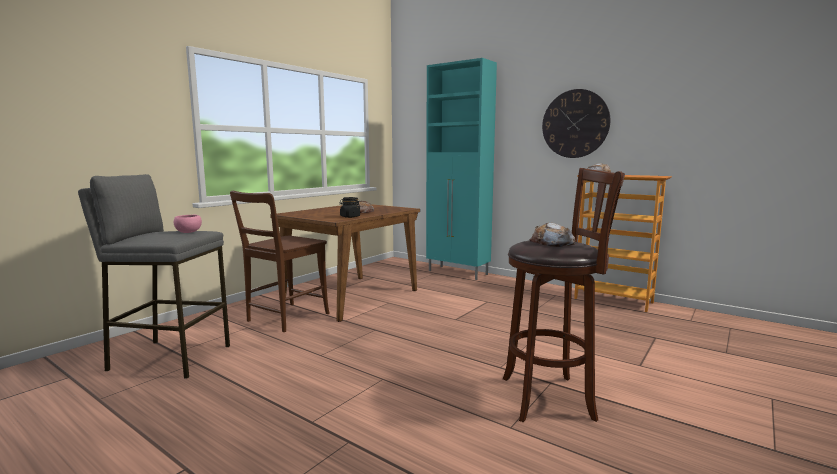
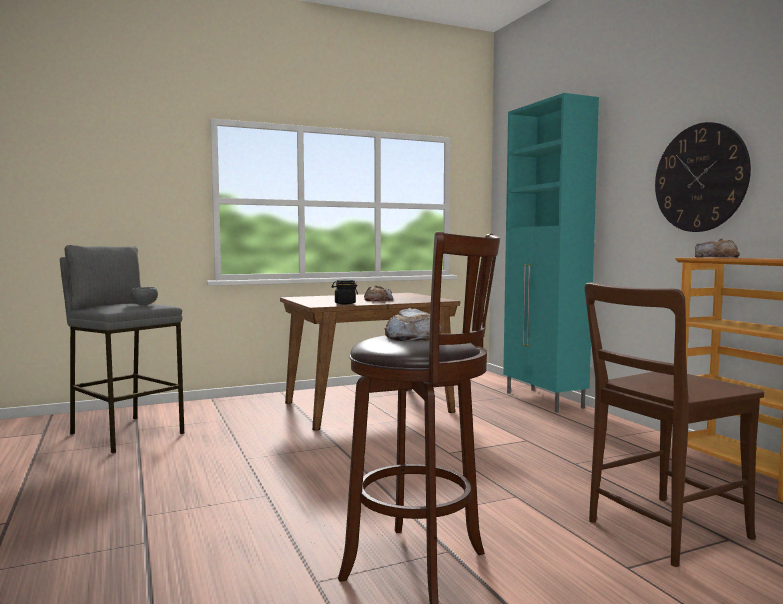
camera: 30 degrees right, 5 degrees down
(188, 232) = (145, 304): pink bowl -> grey bowl
(284, 318) = (267, 418): brown chair -> brown chair (662, 531)

